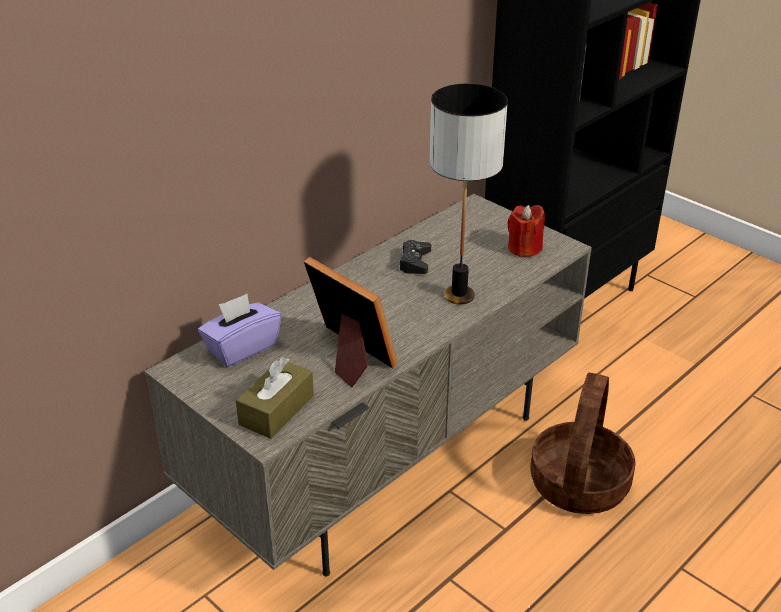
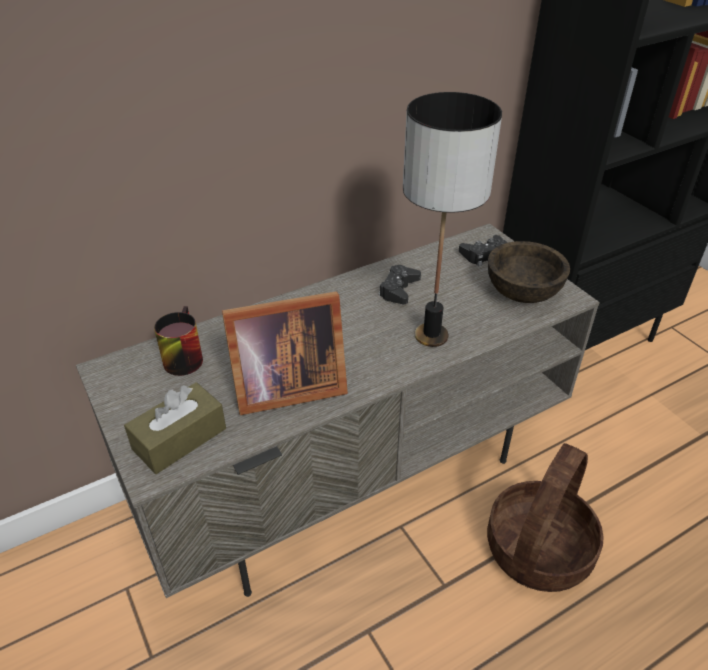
camera: 15 degrees right, 5 degrees up
(241, 348) = (181, 356): purple tissue box -> mug
(349, 356) = (284, 387): picture frame -> picture frame turned 105 degrees clockwise
(479, 222) = (484, 255): none -> black game controller
(524, 248) = (522, 292): red candle -> brown bowl

